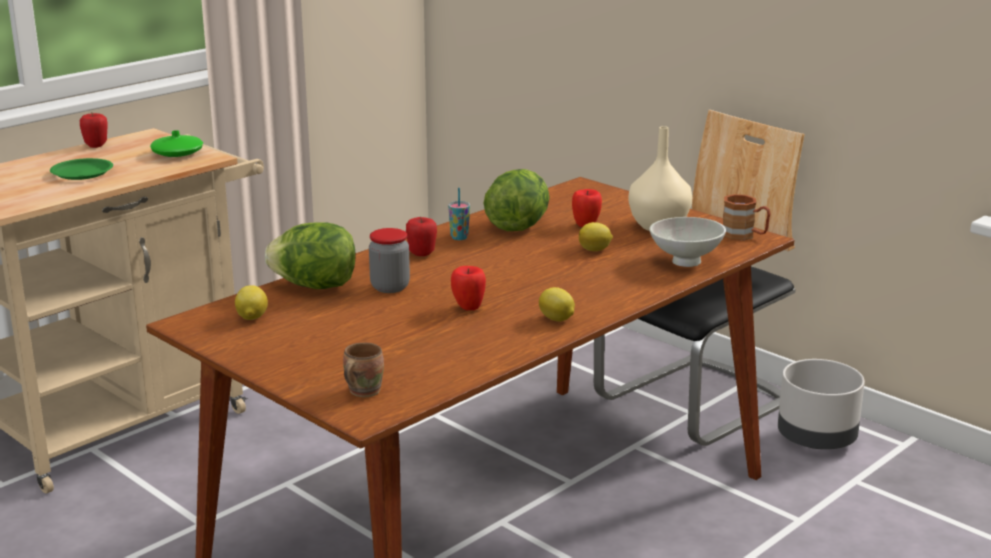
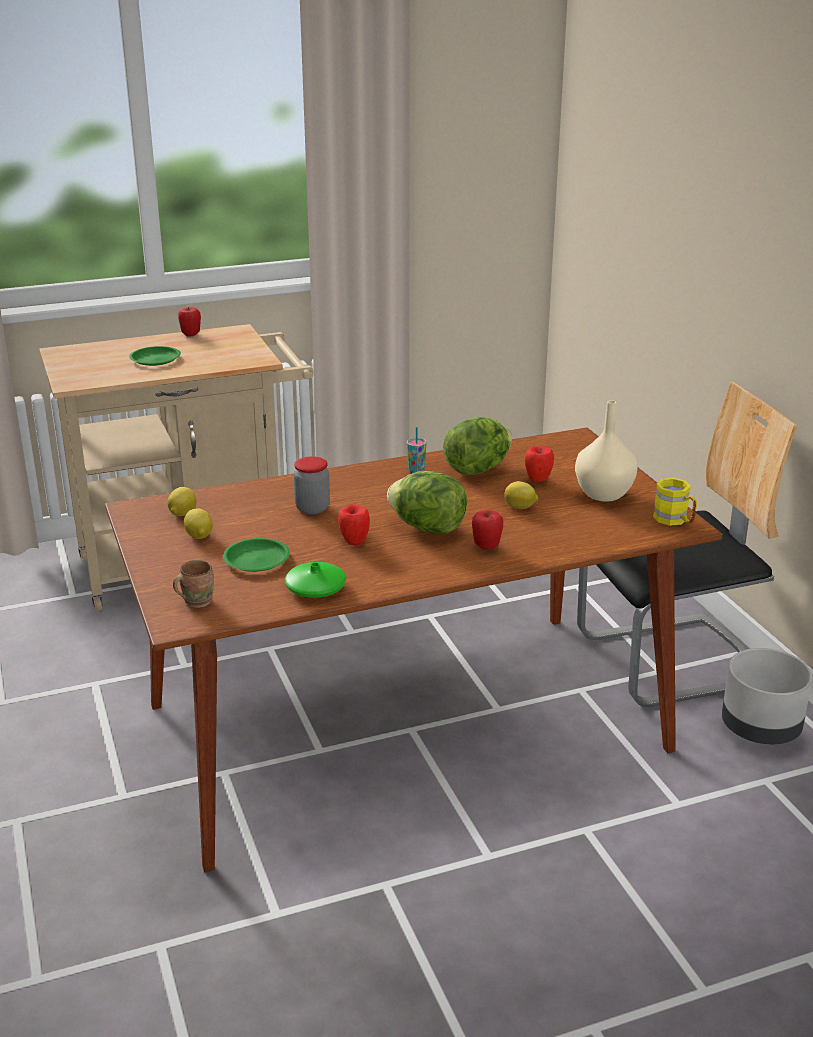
camera: 25 degrees right, 5 degrees up
(177, 153) = (241, 352): green vase -> green vase (315, 588)
(315, 286) = (256, 495): lettuce -> lettuce (428, 528)
(384, 342) = (256, 560): none -> green plate
(421, 254) = (369, 481): apple -> apple (486, 546)
(557, 319) = (415, 570): lemon -> lemon (199, 536)
(684, 262) = (588, 537): white bowl -> none
(744, 236) = (675, 520): brown mug -> yellow mug

